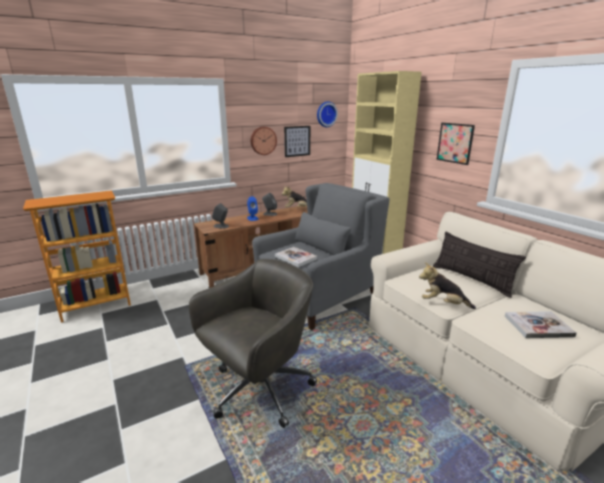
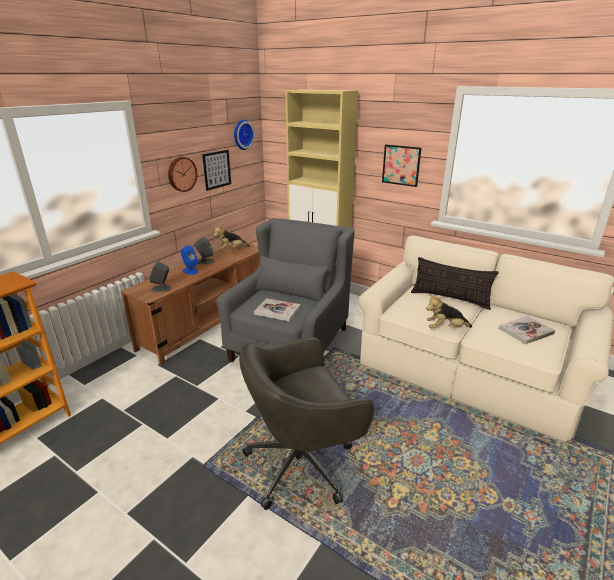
camera: 25 degrees left, 5 degrees up
(259, 390) = (303, 463): grey office chair -> grey office chair turned 135 degrees counterclockwise

